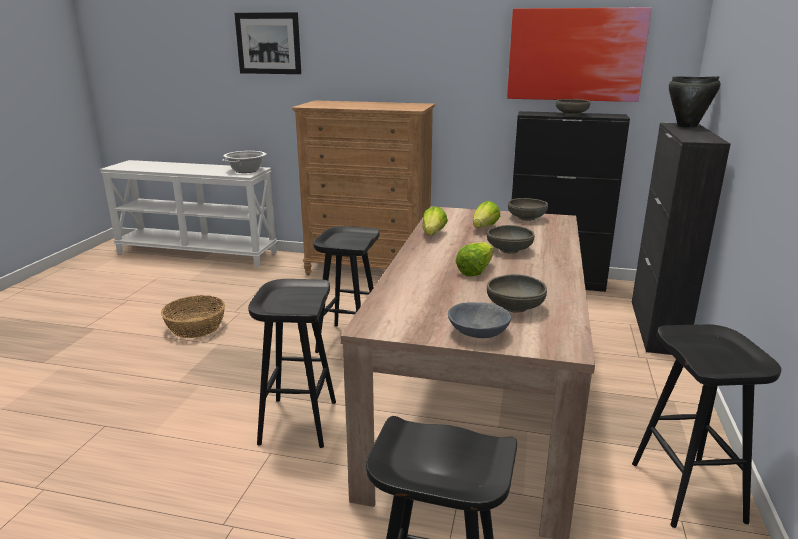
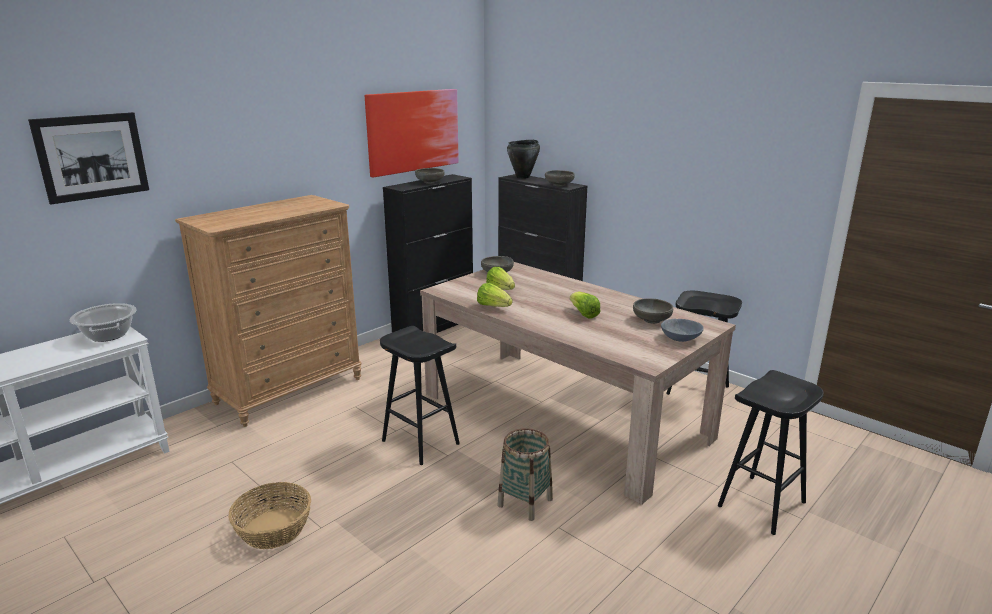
camera: 60 degrees left, 0 degrees up
(297, 421) = (525, 502): black stool -> basket
(509, 250) = (555, 295): grey bowl -> grey bowl (559, 185)

